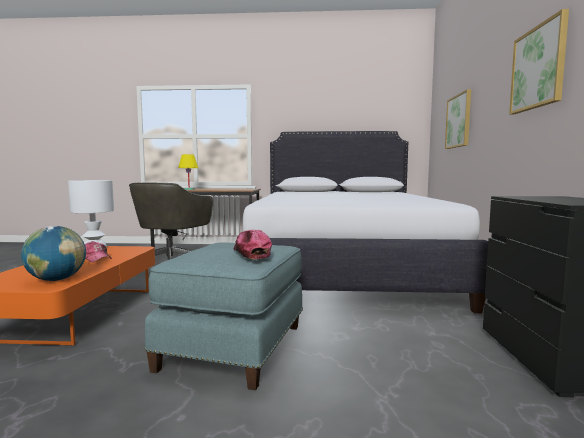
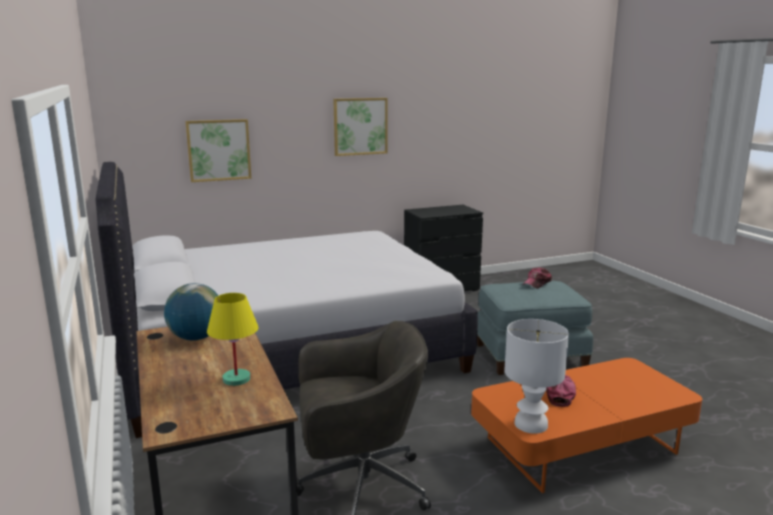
camera: 115 degrees left, 10 degrees up
(57, 279) = (620, 371): globe -> globe (196, 338)

